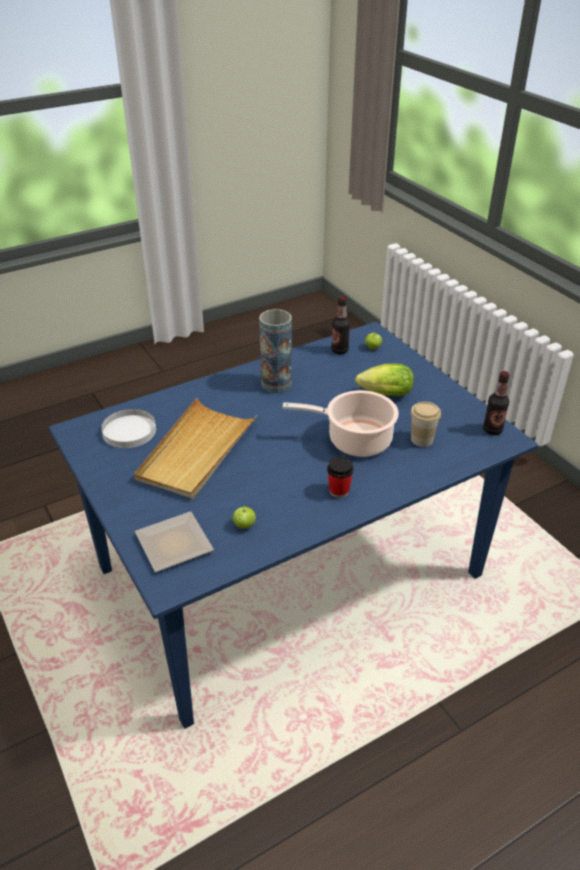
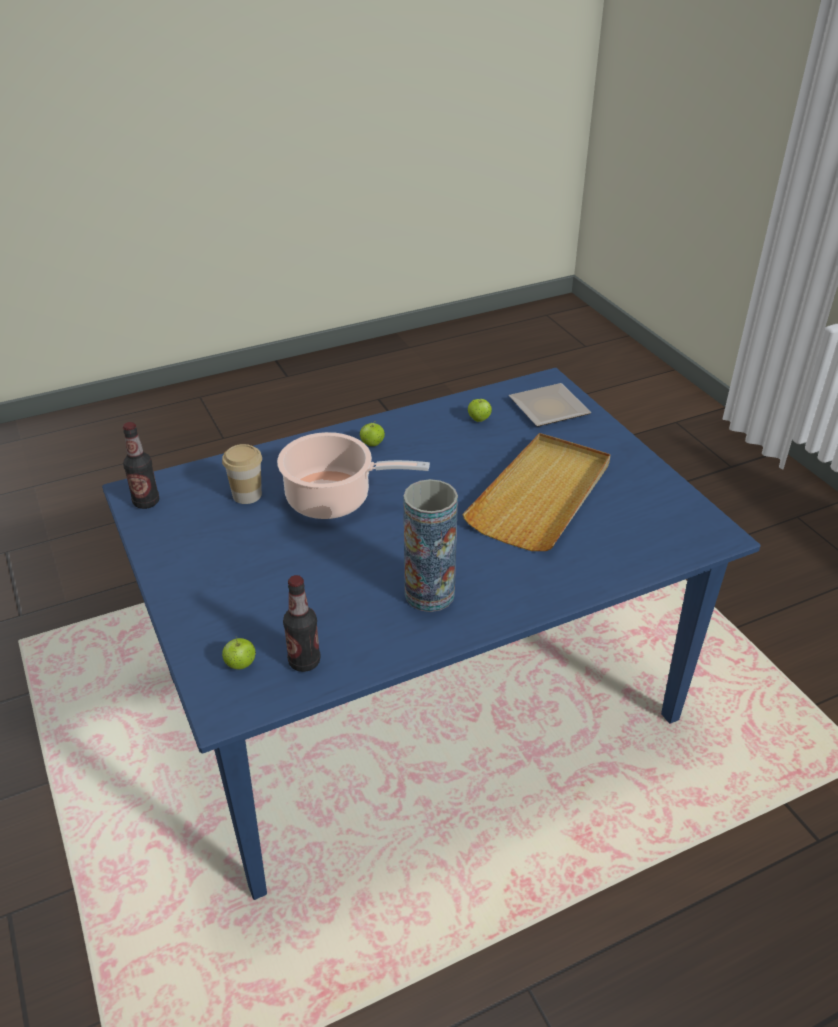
camera: 175 degrees left, 0 degrees up
(129, 431) = (640, 528): white plate -> none
(339, 491) = (372, 444): cup -> apple
(382, 394) = (267, 565): lettuce -> none

